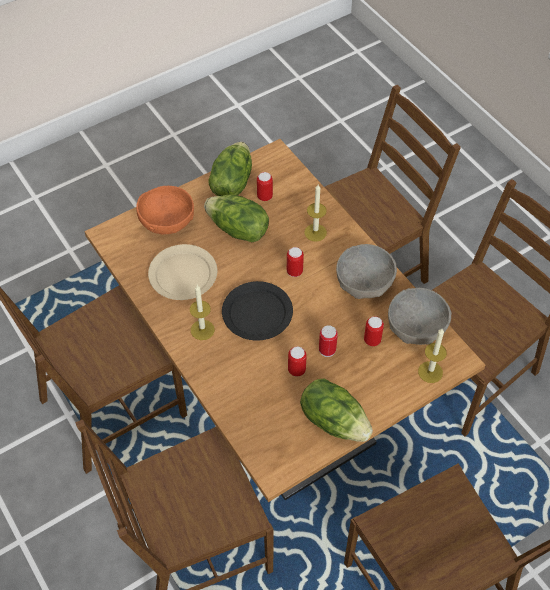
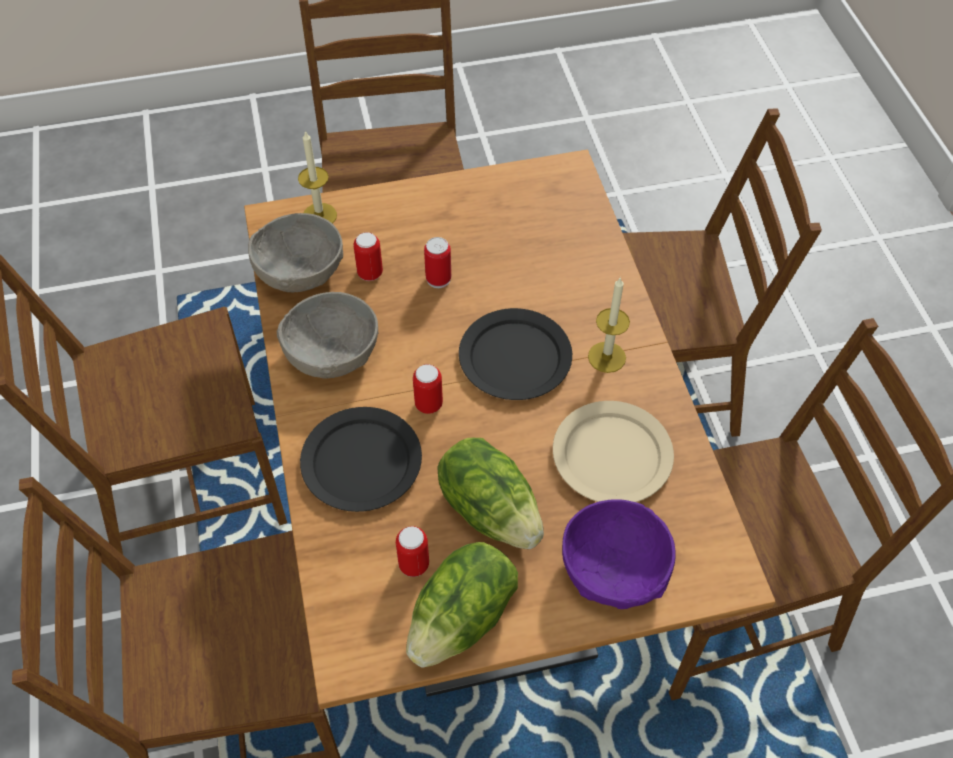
camera: 160 degrees left, 0 degrees up
(167, 221) = (613, 570): orange bowl -> purple bowl
(296, 370) = (492, 266): can -> none
(315, 232) = (360, 461): candle -> black plate
(334, 420) = (472, 198): lettuce -> none

